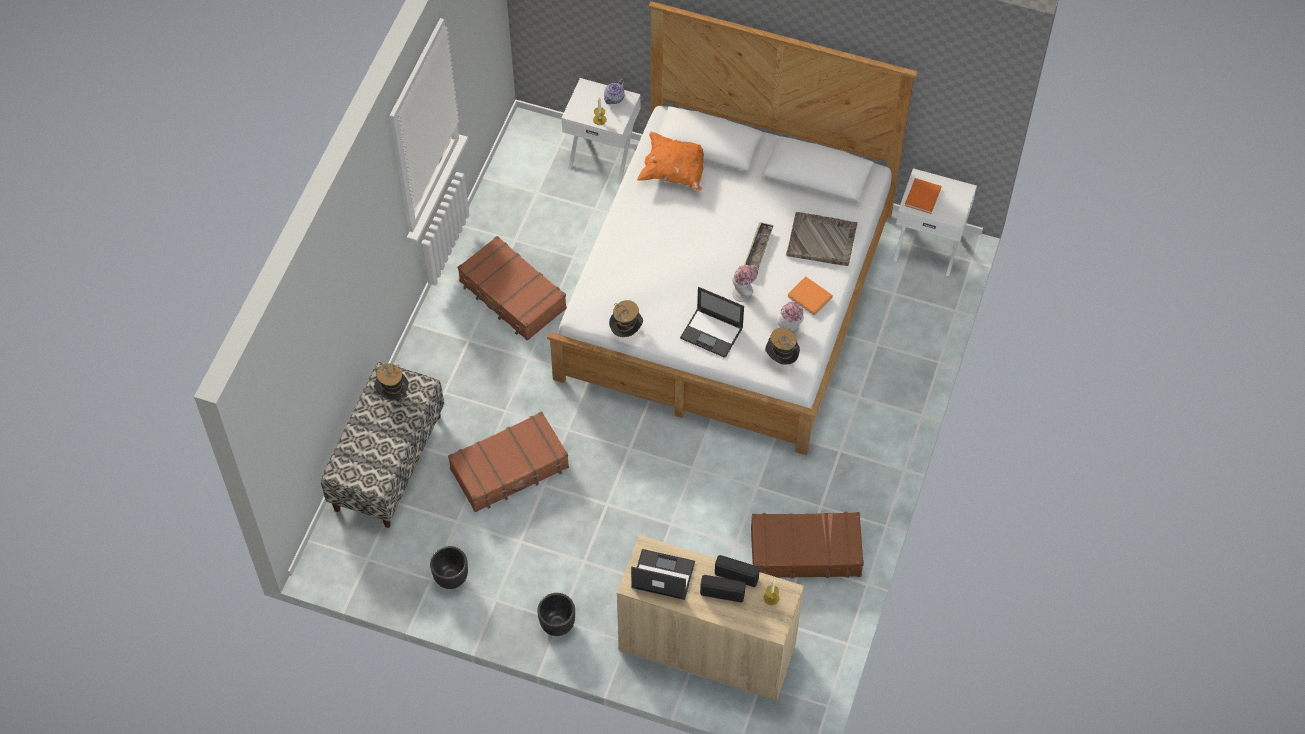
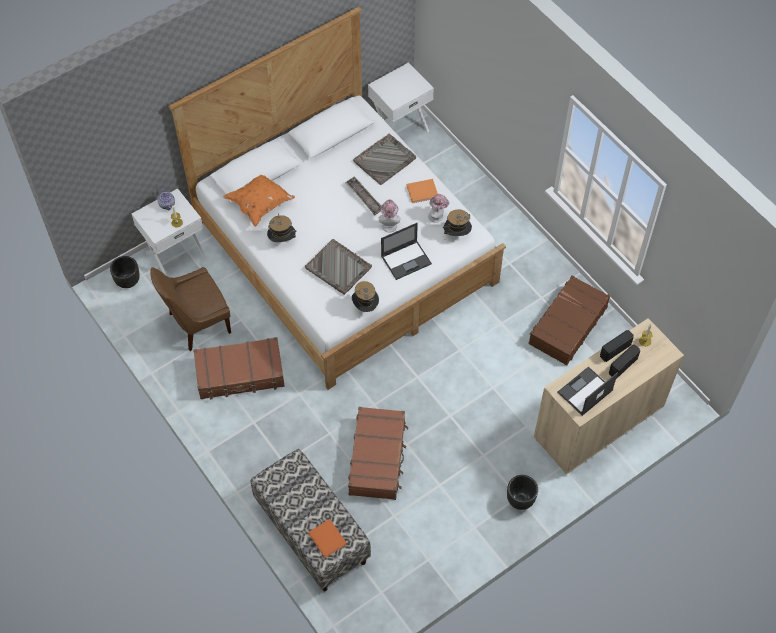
camera: 55 degrees left, 0 degrees up
(393, 394) = (287, 484): hat -> hat (282, 241)
(450, 578) = (436, 546): black planter -> black planter (127, 282)
(539, 225) = (197, 324): none -> brown chair
(652, 281) = (339, 268): none -> grey tray
(922, 198) = (394, 93): orange book -> orange book (328, 540)

